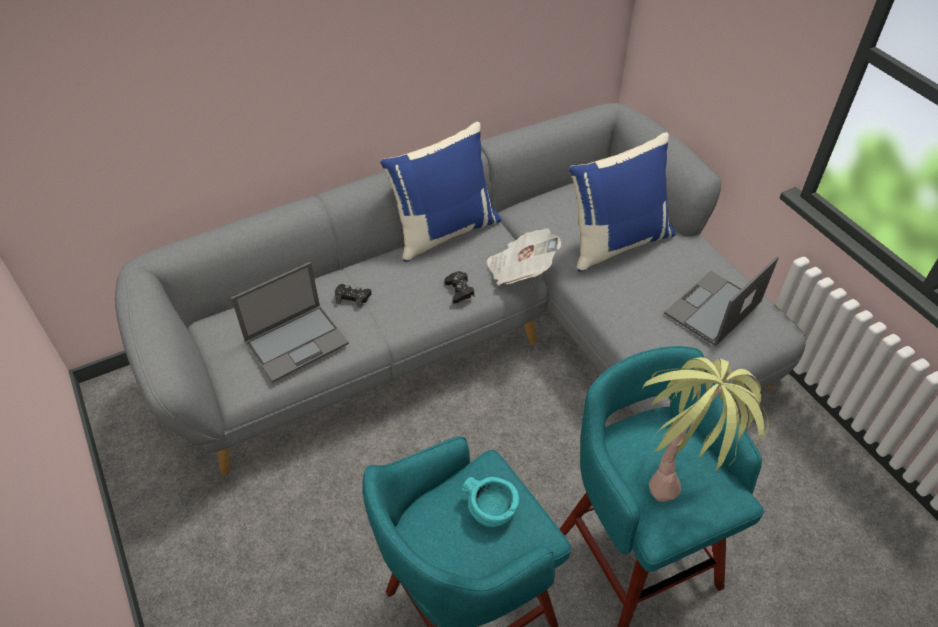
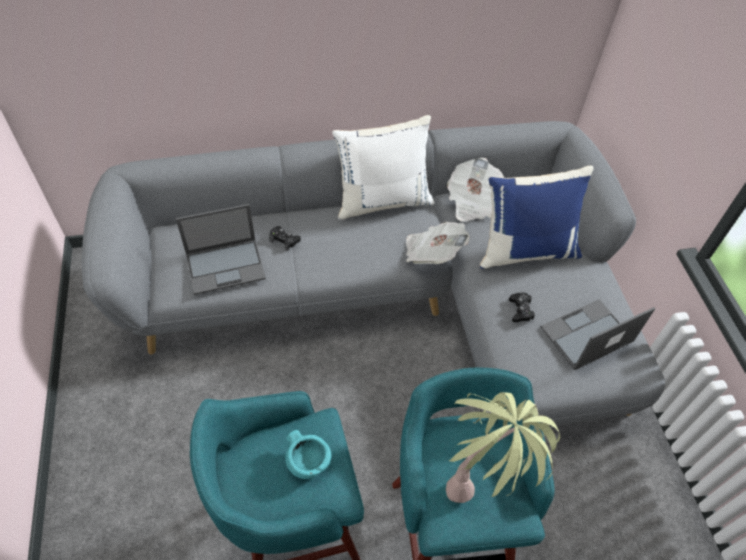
camera: 15 degrees right, 5 degrees up
(444, 231) = (382, 201): blue pillow -> white pillow
(459, 290) = (373, 257): black game controller -> black game controller (520, 310)
(540, 208) = (472, 201): none -> newspaper

